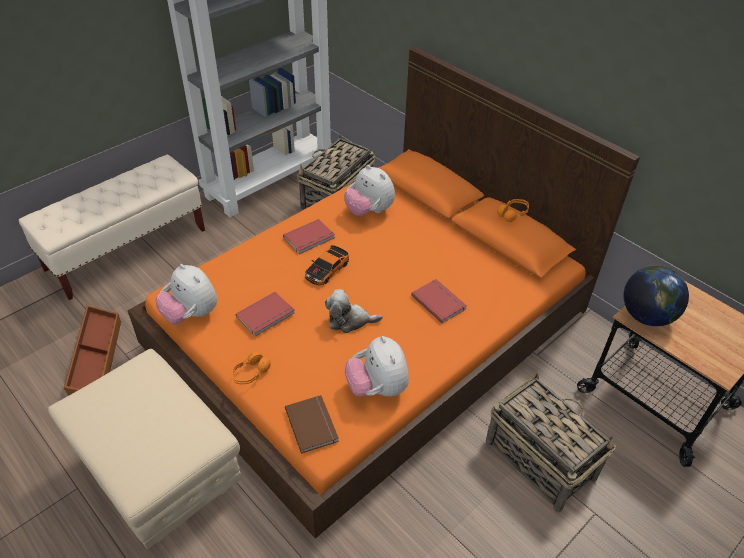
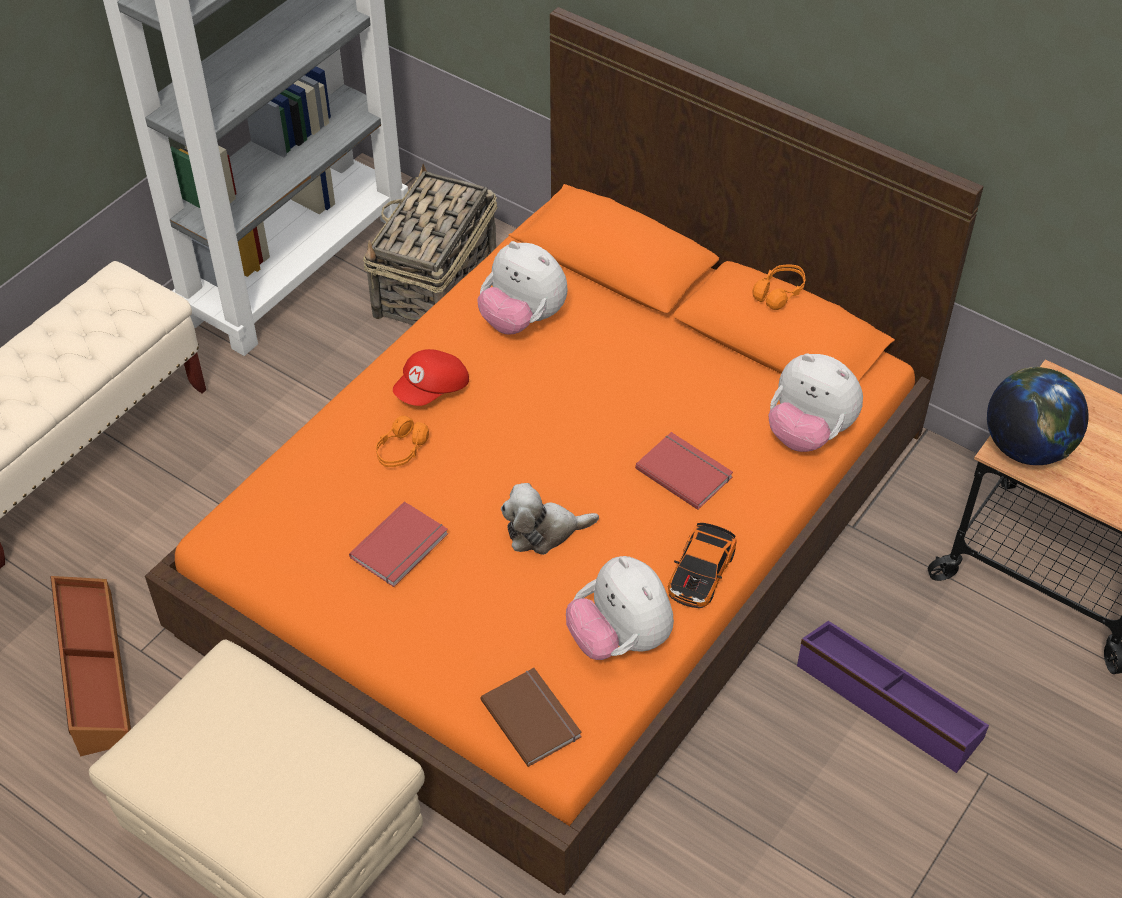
camera: 10 degrees left, 5 degrees up
(191, 314) = (270, 566): plush toy -> plush toy (808, 433)
(250, 373) = (406, 652): orange headphones -> orange headphones (401, 450)
(310, 238) = (433, 390): red book -> red cap
(327, 270) = (480, 445): toy car -> toy car (701, 572)
(539, 458) = (887, 703): basket -> purple storage box

